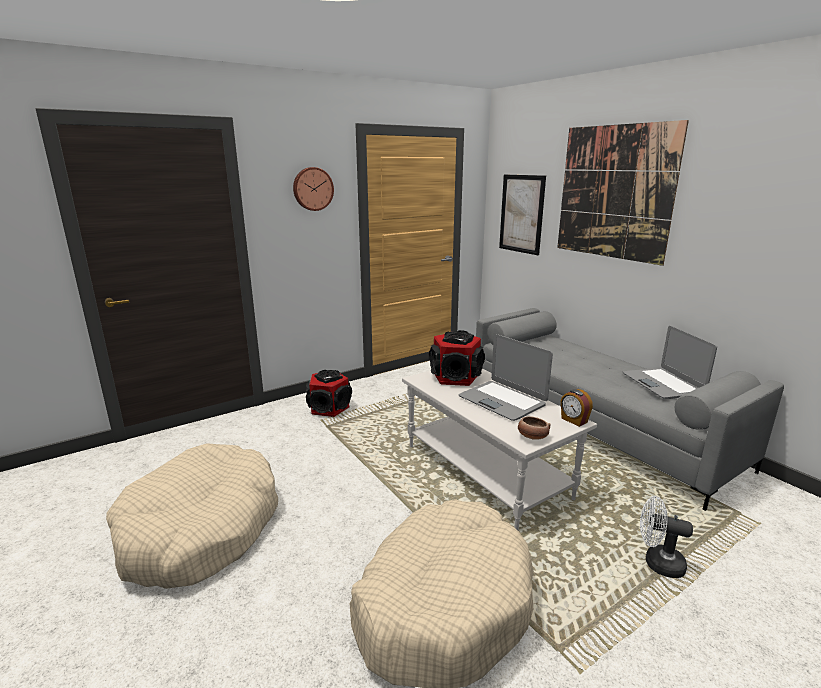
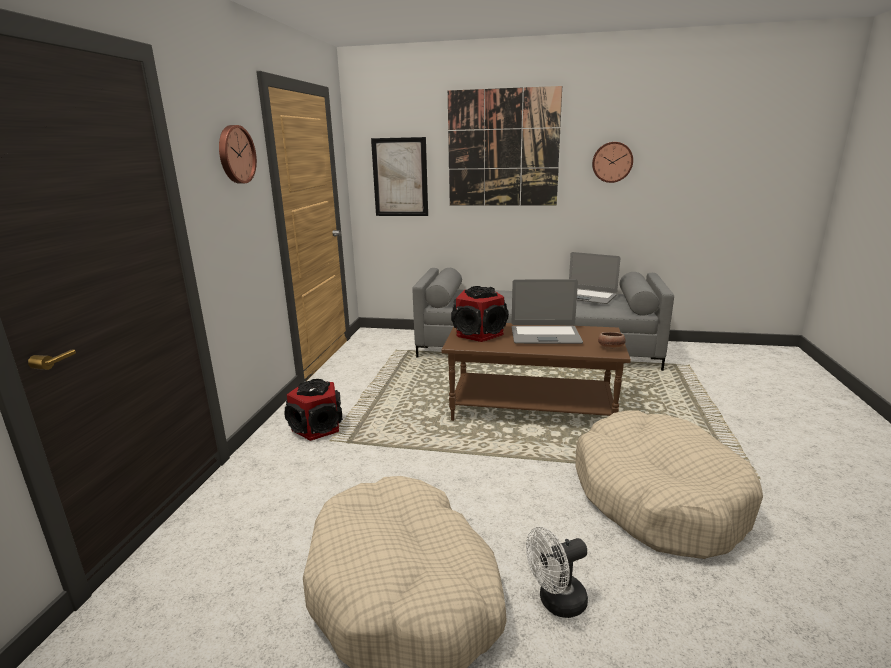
camera: 45 degrees left, 0 degrees up
(487, 470) = (532, 408): white coffee table -> brown coffee table
(574, 420) = (606, 330): alarm clock -> none
(657, 562) = (691, 407): white fan -> white fan (556, 602)
(741, 220) = (612, 162): none -> wall clock

